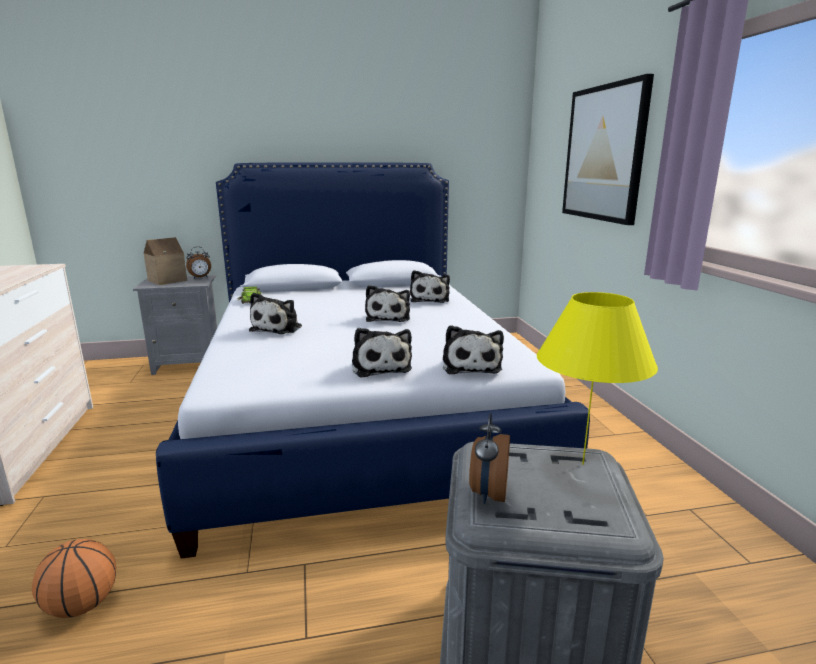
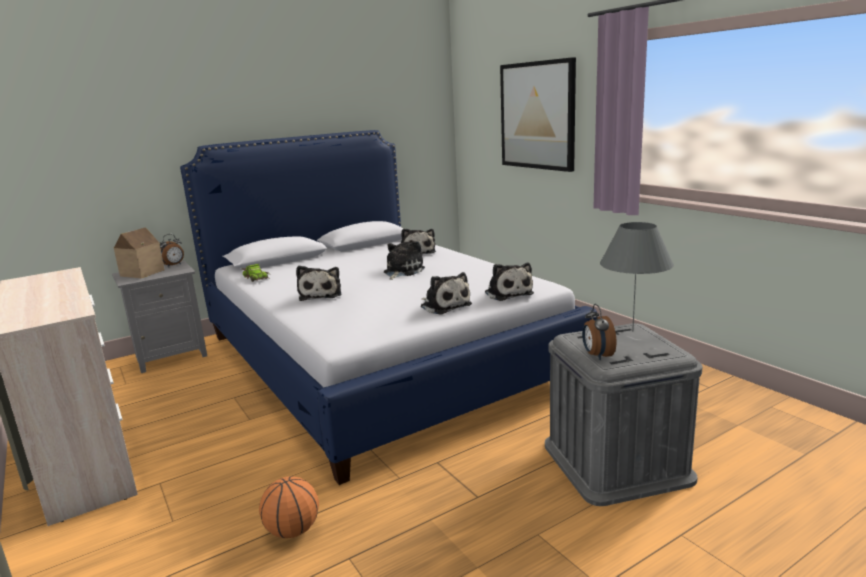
camera: 20 degrees left, 0 degrees up
(388, 317) = (402, 271): plush toy -> plush toy turned 135 degrees counterclockwise
(583, 464) = (632, 331): yellow table lamp -> grey table lamp

